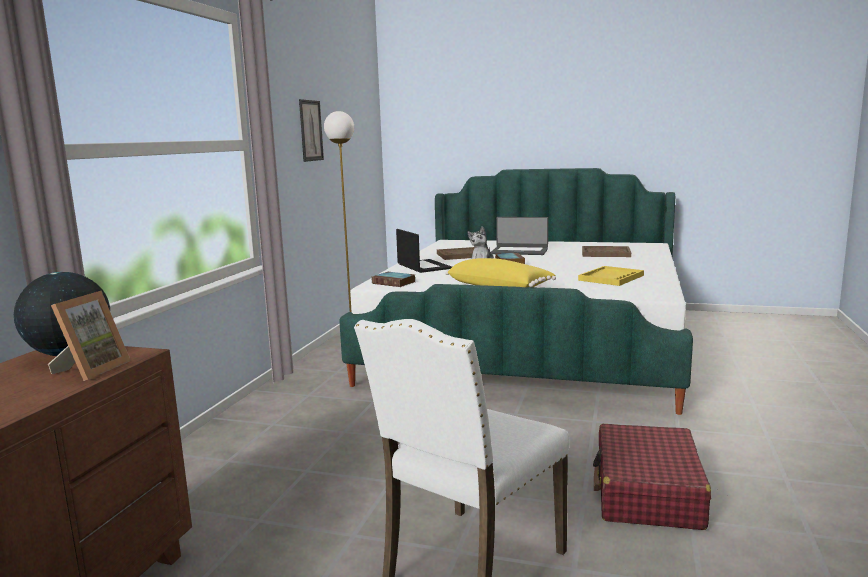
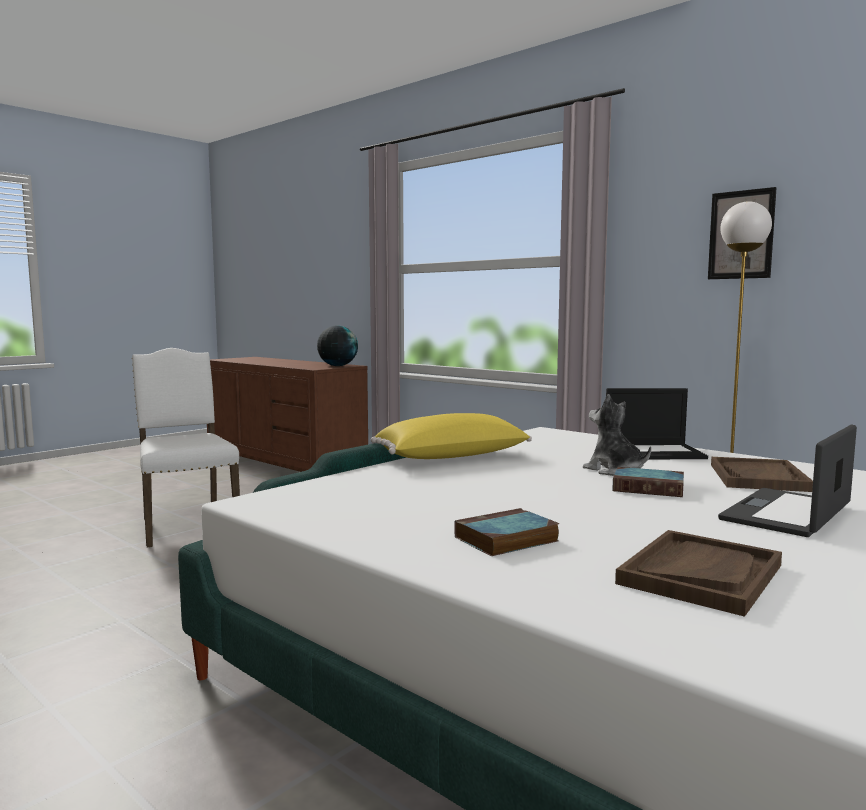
camera: 115 degrees right, 5 degrees down
(91, 369) = (304, 367): picture frame -> none
(394, 282) = (549, 436): book -> book (505, 540)
(611, 278) = (410, 508): yellow tray -> none
(647, 492) = (134, 590): red suitcase -> none

